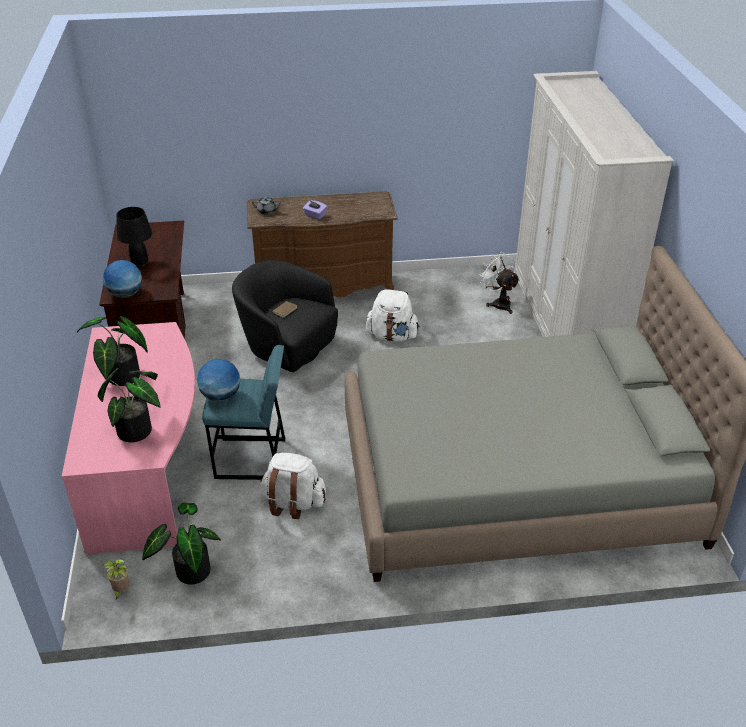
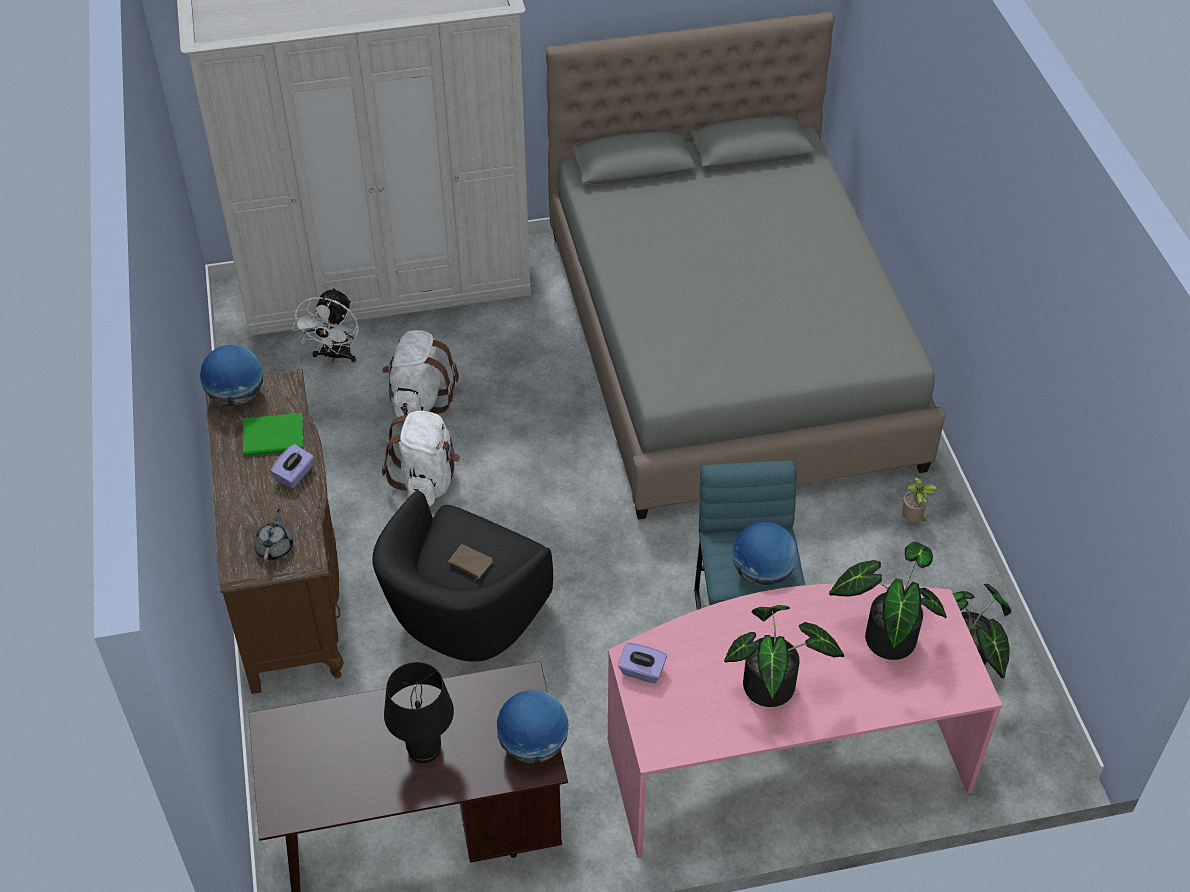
camera: 95 degrees left, 10 degrees up
(121, 591) = (1019, 730): potted plant -> potted plant (912, 520)
(155, 332) = (641, 671): none -> purple tissue box
(293, 503) = (819, 564): white backpack -> white backpack (419, 400)
(343, 210) = (275, 437): none -> green book
(376, 199) = (237, 396): none -> globe
(499, 303) = (335, 356): white fan -> white fan turned 45 degrees counterclockwise

